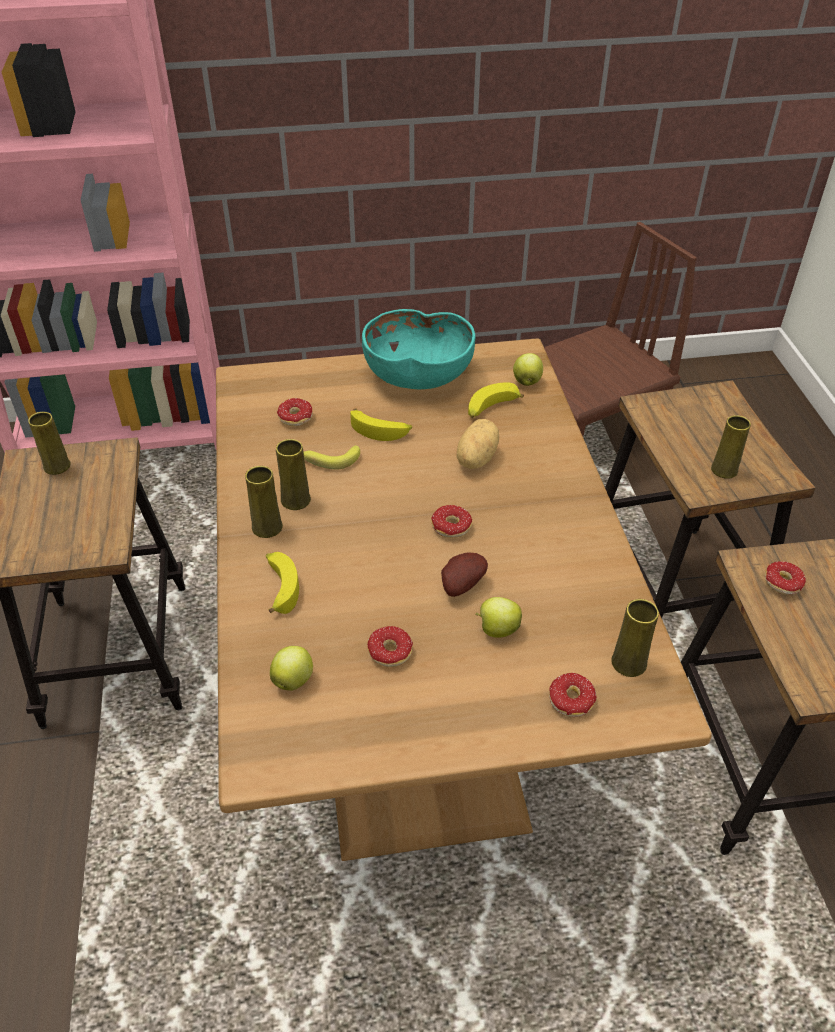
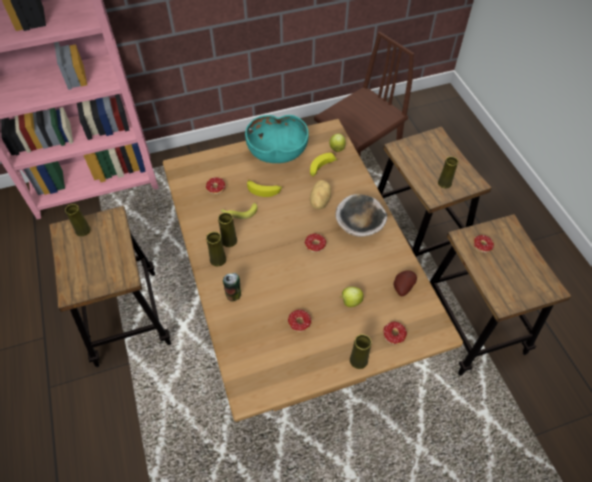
camera: 10 degrees left, 10 degrees up
(279, 587) = (233, 294): banana -> can
(293, 679) = (254, 346): apple -> none
(460, 585) = (327, 279): potato -> potato (402, 287)
(540, 507) = (359, 227): none -> bowl
(629, 663) = (418, 310): yellow vase -> yellow vase (358, 360)

